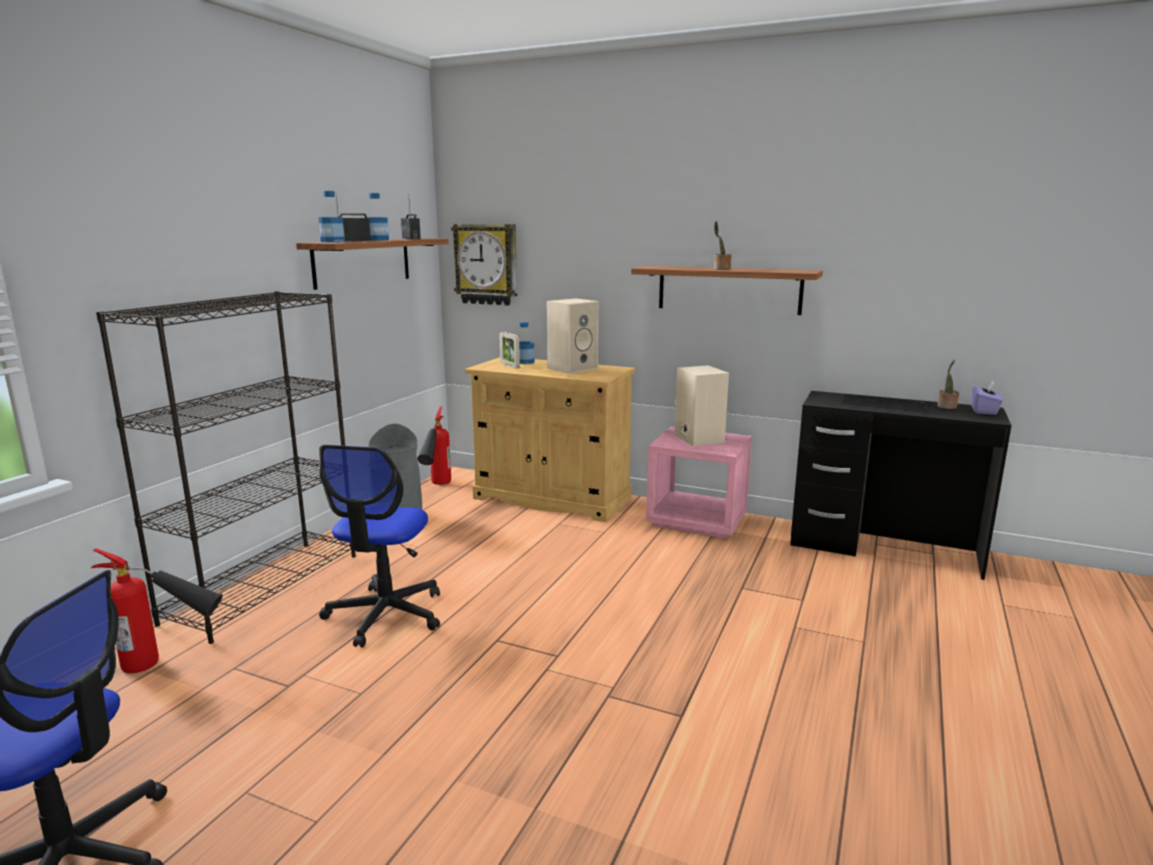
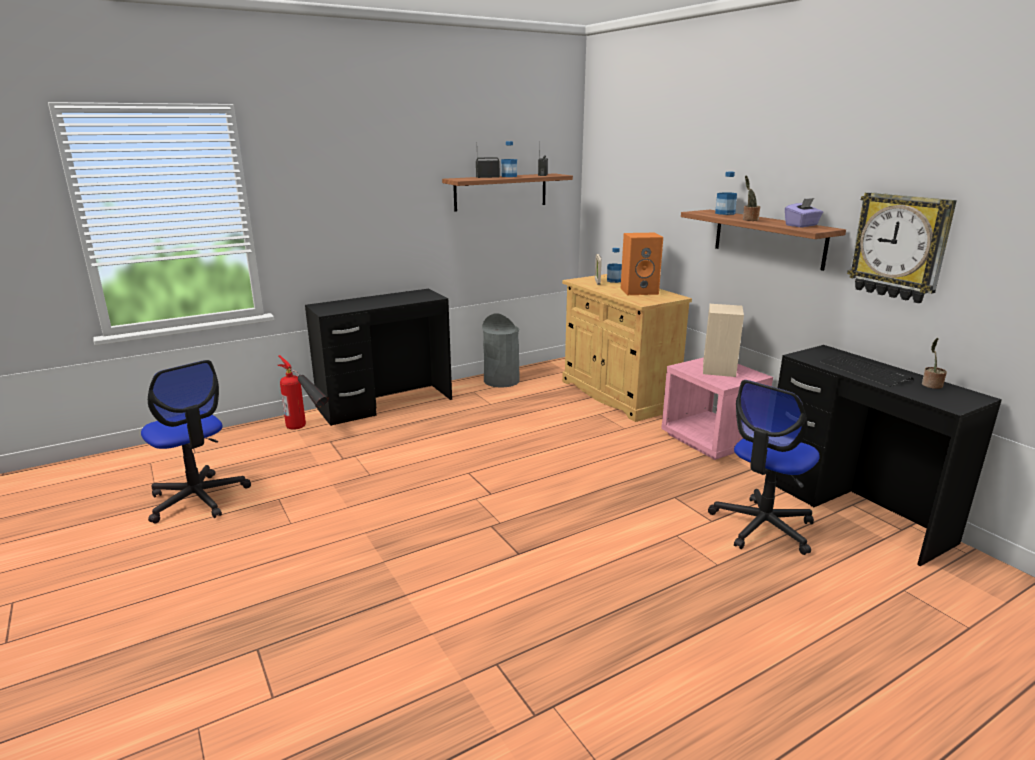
camera: 35 degrees right, 5 degrees up
(265, 587) = (385, 404): black bookcase -> black desk
(333, 241) = (466, 178): bottle -> bottle (725, 213)
(385, 615) = (427, 438): office chair -> office chair (762, 527)
(436, 488) = (547, 368): fire extinguisher -> none
(486, 264) = (607, 197): wall clock -> wall clock (900, 247)
(572, 368) = (640, 291): beige speaker -> orange speaker
(984, 410) = (966, 397): purple tissue box -> purple tissue box (801, 225)

